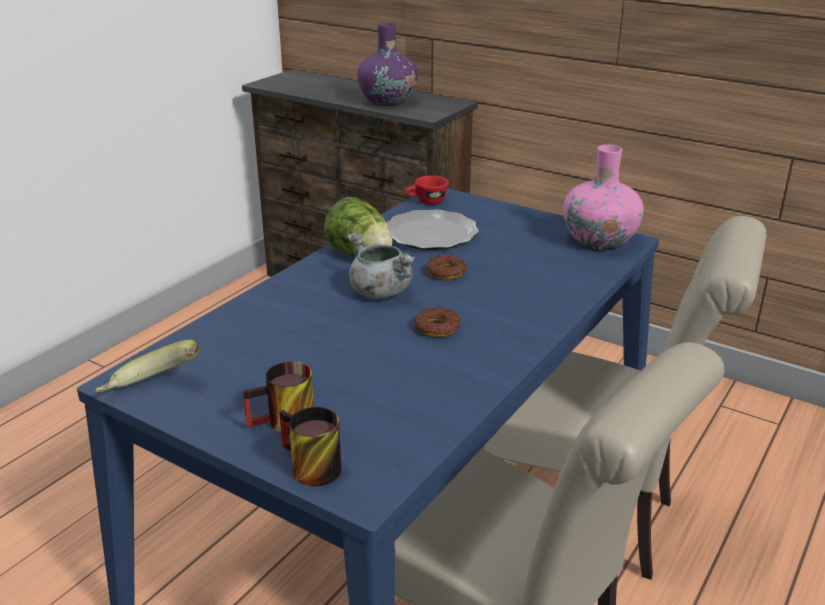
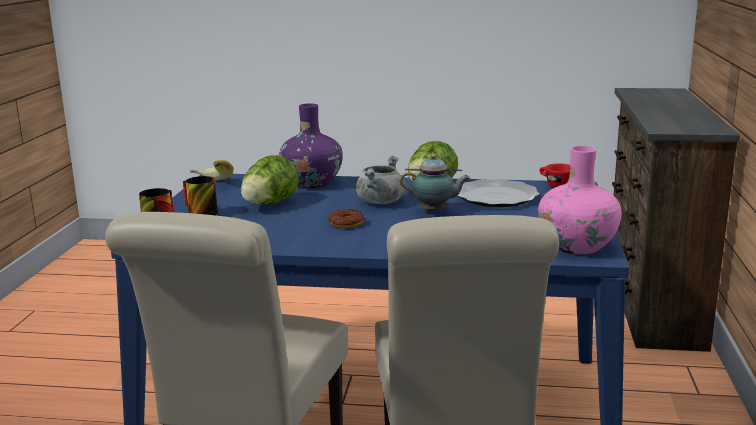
camera: 65 degrees right, 10 degrees down
(309, 362) = (269, 204): none -> lettuce
(387, 101) = (669, 116): purple vase -> purple vase (312, 183)
(446, 272) = (435, 211): donut -> teapot

